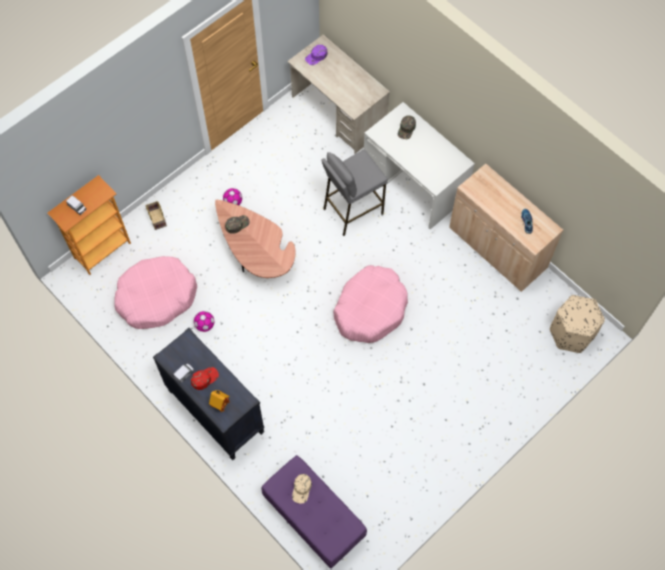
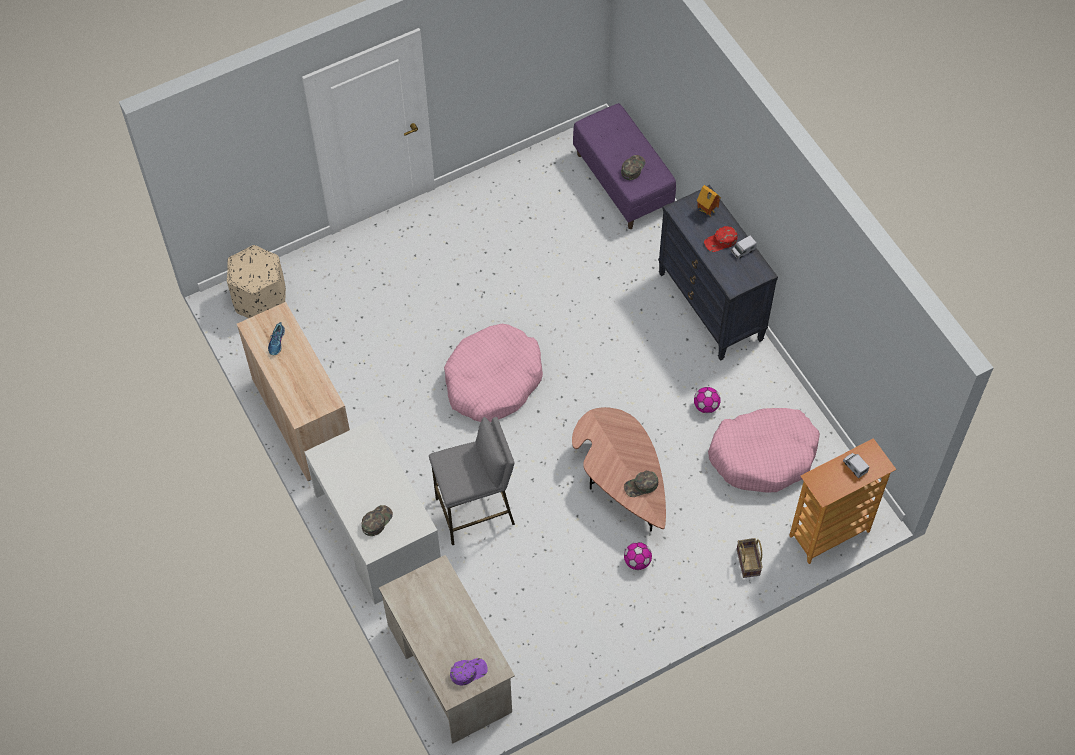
camera: 165 degrees left, 5 degrees down
(302, 489) = (632, 168): beige cap -> green cap

